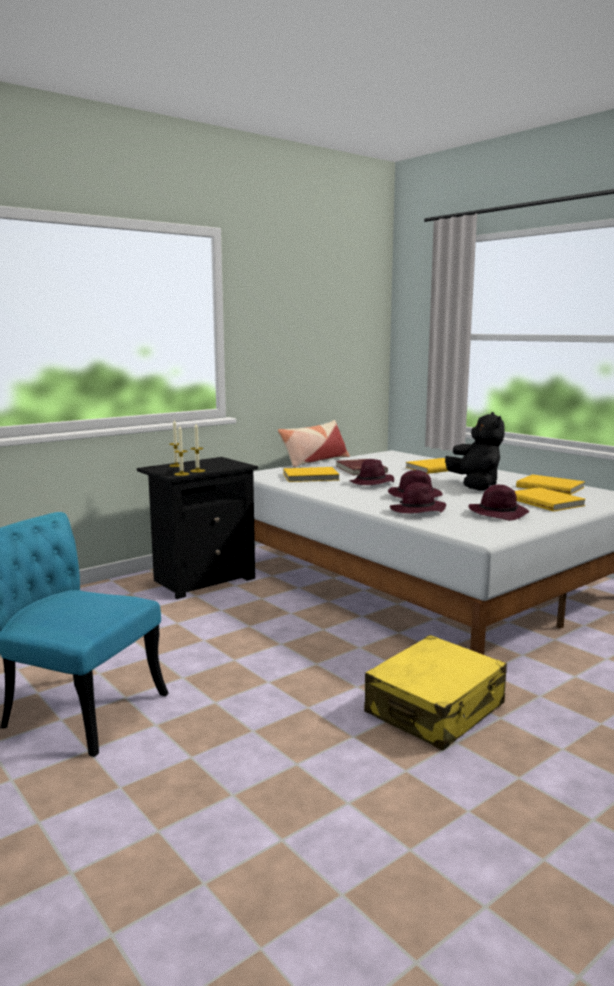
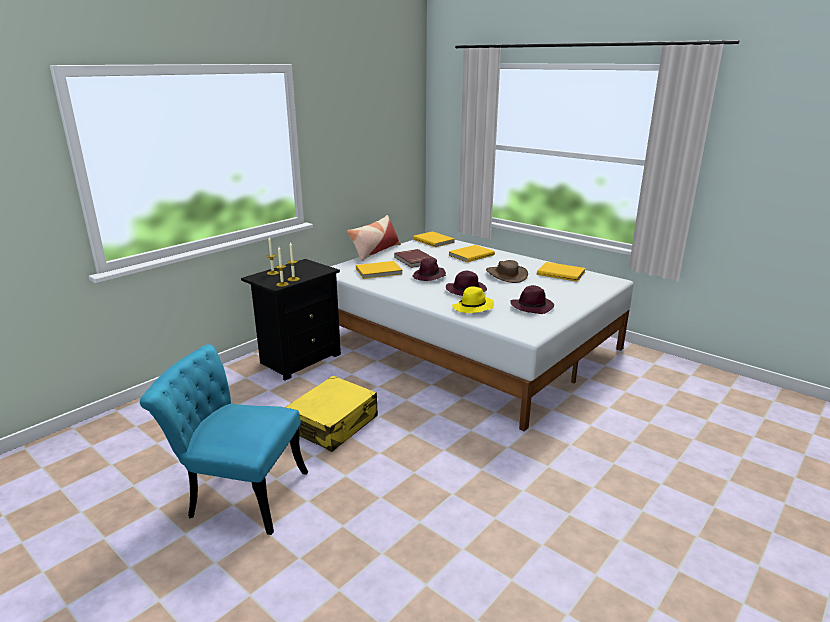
camera: 10 degrees left, 10 degrees up
(417, 511) = (473, 308): purple hat -> yellow hat
(435, 709) = (503, 464): yellow suitcase -> yellow suitcase (333, 424)
(475, 485) = (506, 275): black plush toy -> brown hat
(546, 502) = (562, 291): yellow book -> yellow book (434, 241)

